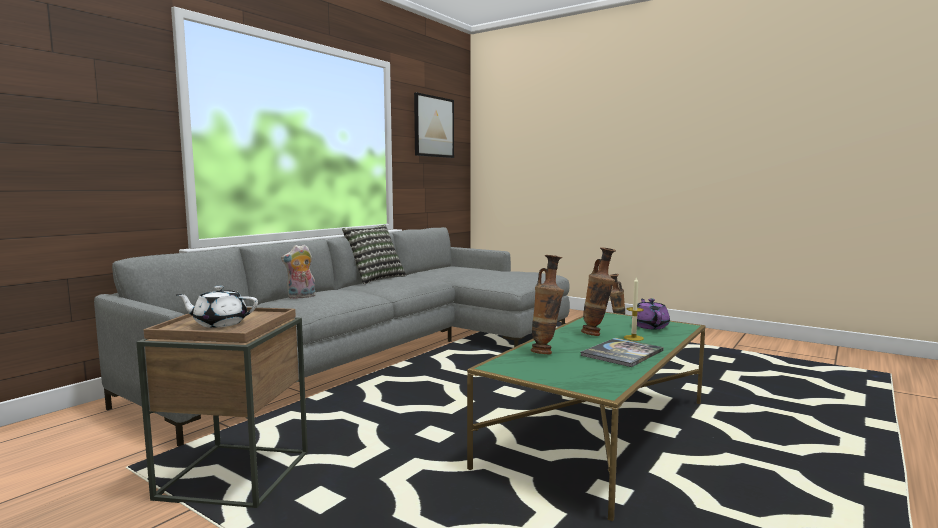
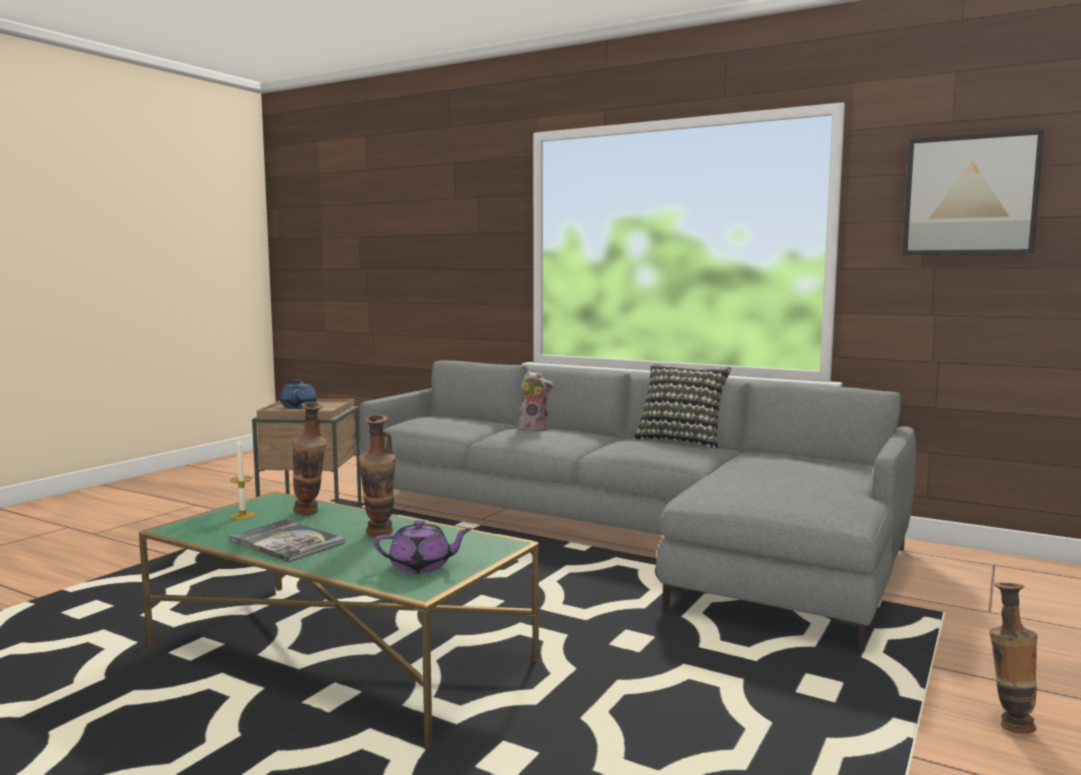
camera: 85 degrees right, 0 degrees up
(219, 323) = (299, 406): white teapot -> blue teapot
(301, 297) = (535, 428): plush toy -> plush toy turned 135 degrees clockwise
(633, 338) = (356, 552): candle -> candle (243, 515)

